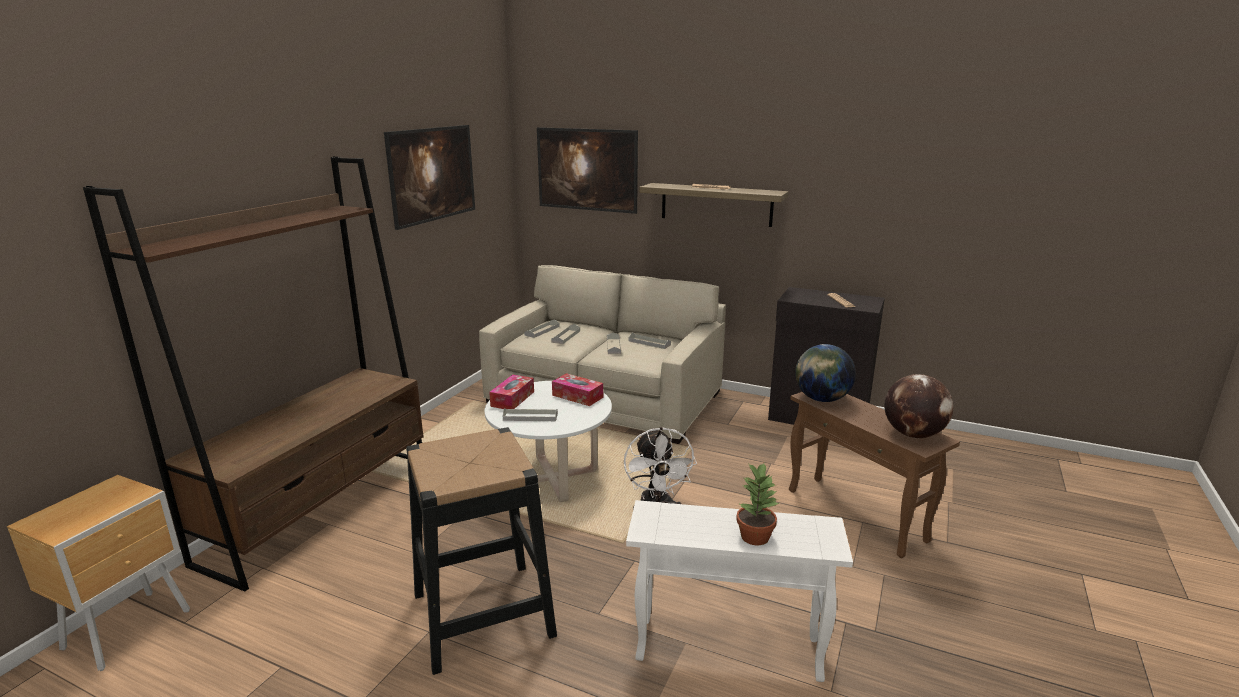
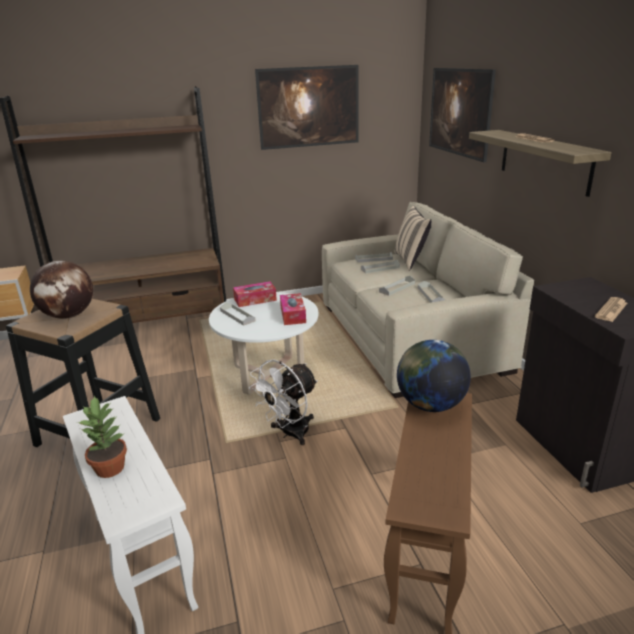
camera: 50 degrees right, 5 degrees up
(575, 323) = (411, 260): none -> beige pillow
(913, 434) = (434, 490): globe -> globe (69, 316)

